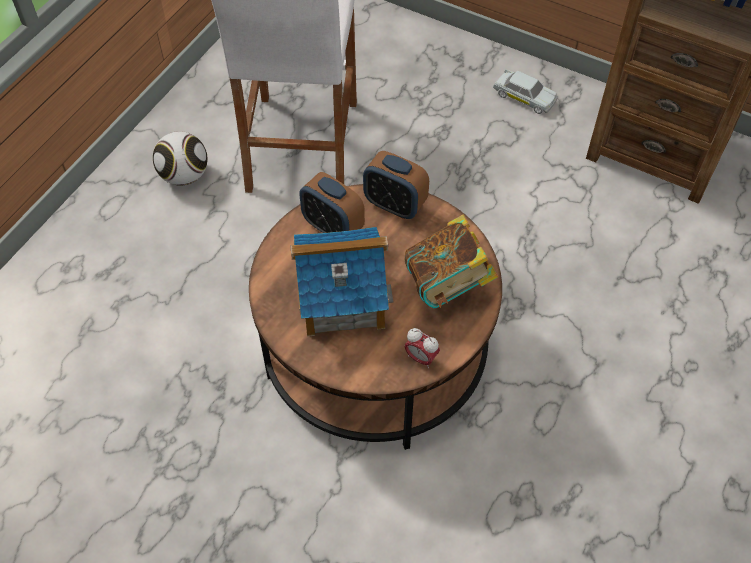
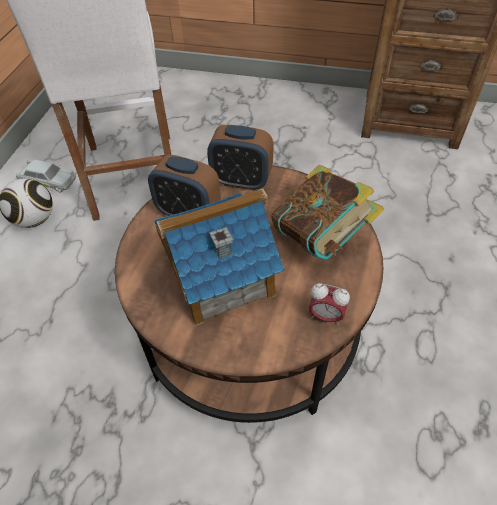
camera: 15 degrees left, 5 degrees down
(524, 97) = (297, 107): white toy car -> white toy car (48, 181)

